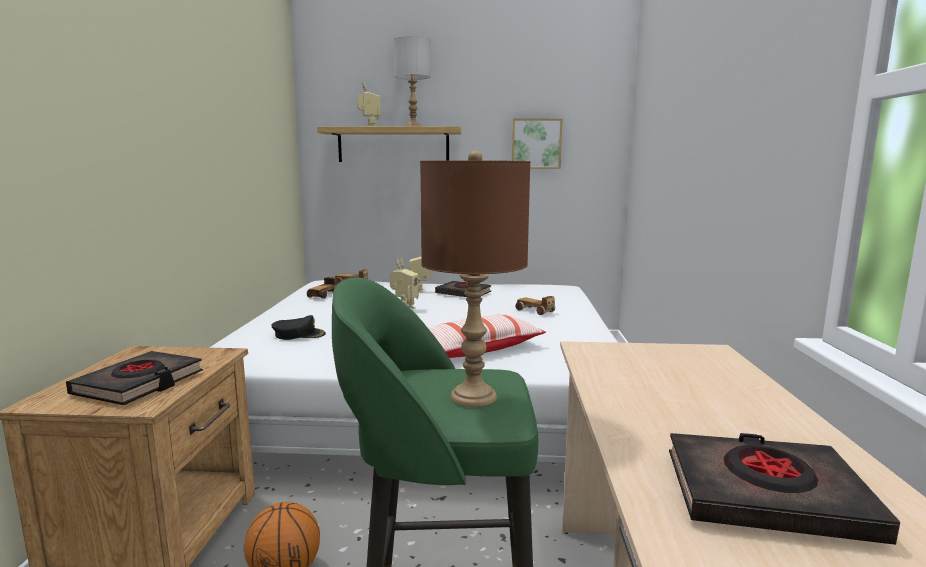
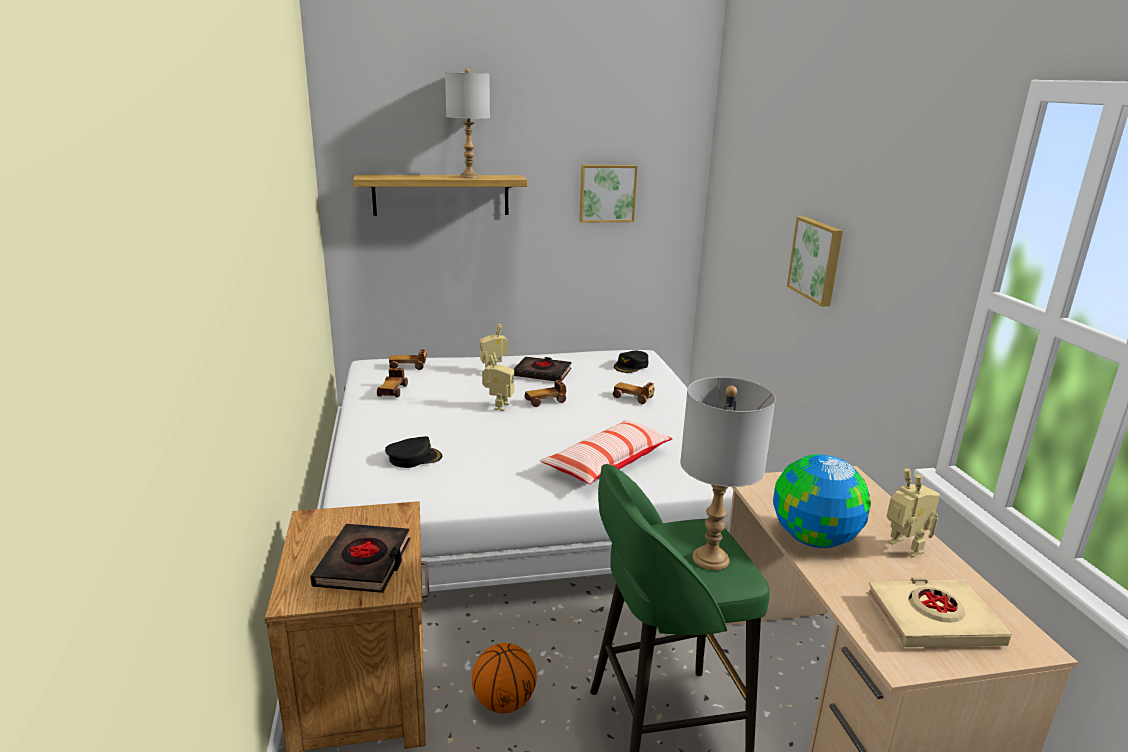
camera: 15 degrees left, 10 degrees up
(369, 127) = (415, 176): toy robot -> toy robot (902, 549)
(450, 308) = (546, 401): none -> toy car
(474, 397) = (711, 559): brown table lamp -> grey table lamp
(549, 293) = (631, 366): none -> black cap
(628, 396) = (813, 539): none -> globe
(704, 152) = (817, 260): none -> picture
(765, 495) = (933, 620): black book -> beige book

